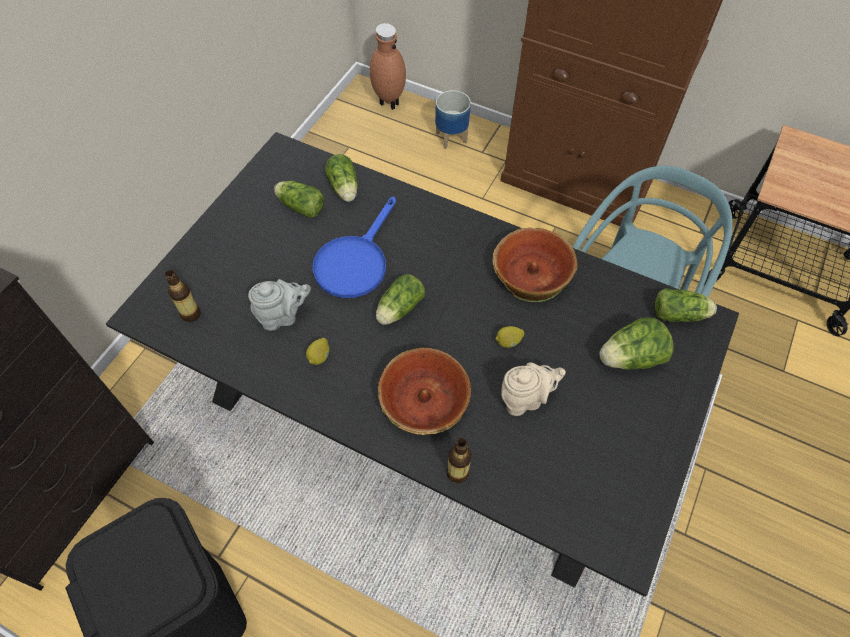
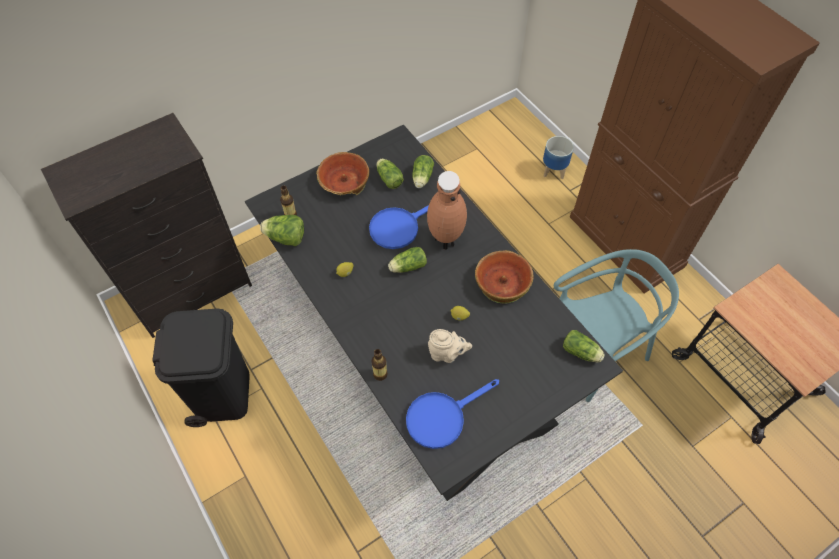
camera: 30 degrees right, 0 degrees up
(282, 316) = (339, 240): grey teapot -> none
(388, 103) = (523, 127): brown vase -> brown vase (444, 240)
(424, 401) = (387, 326): bowl -> bowl (344, 182)
(576, 486) = (442, 416): none -> blue frying pan
(631, 358) = (529, 363): lettuce -> lettuce (286, 238)

